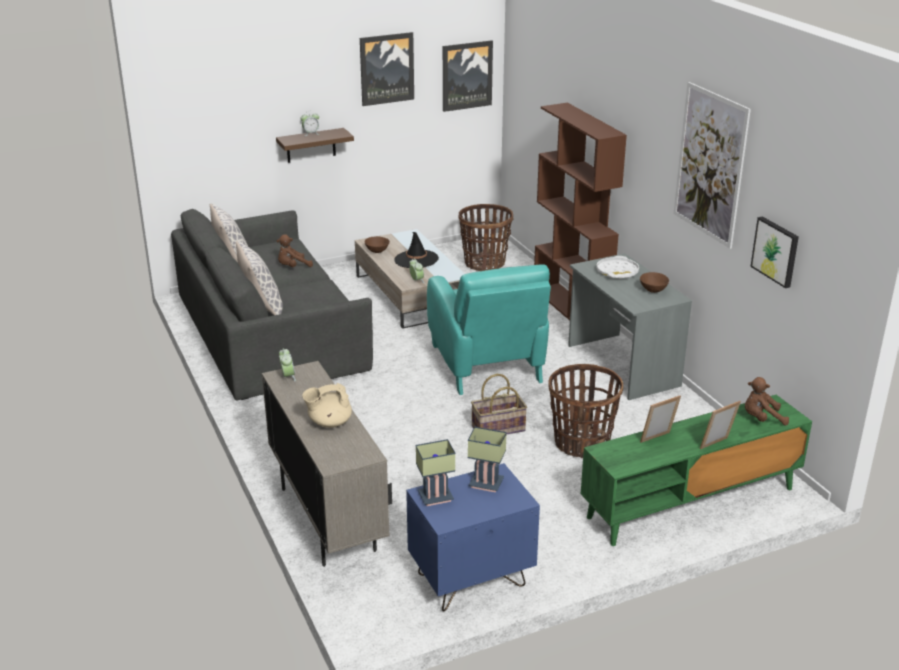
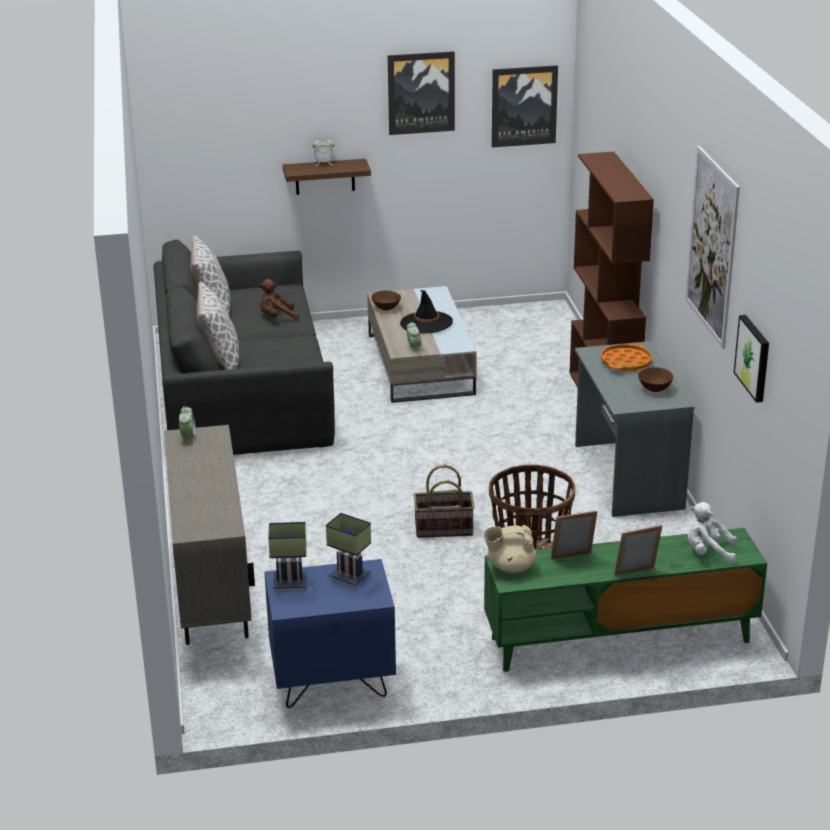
camera: 15 degrees right, 0 degrees up
(329, 423) = (206, 491): beige teapot -> beige teapot (510, 567)
(484, 263) = (527, 335): basket -> none
(487, 365) = (467, 457): turquoise armchair -> none
(617, 271) = (626, 362): white tray -> orange tray
(761, 419) = (708, 552): brown plush toy -> white plush toy

